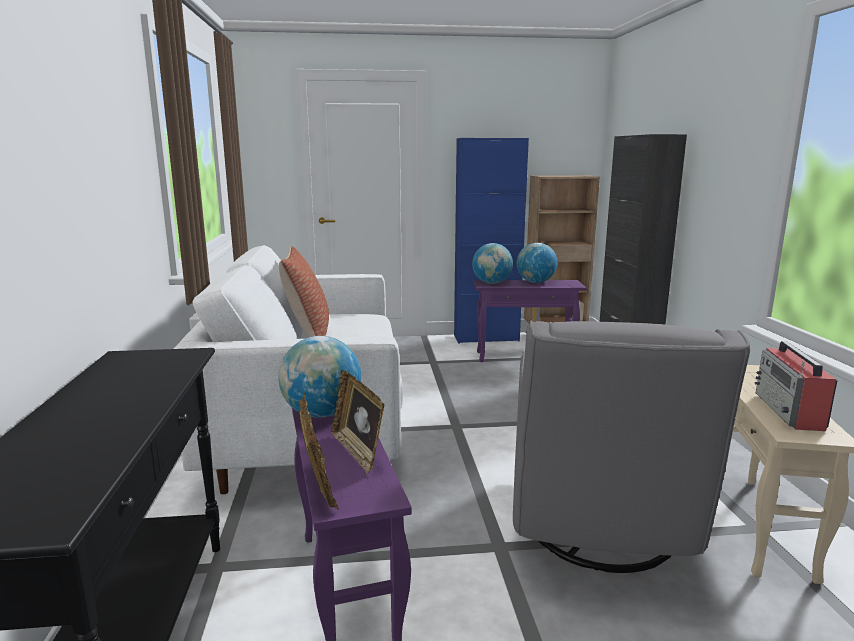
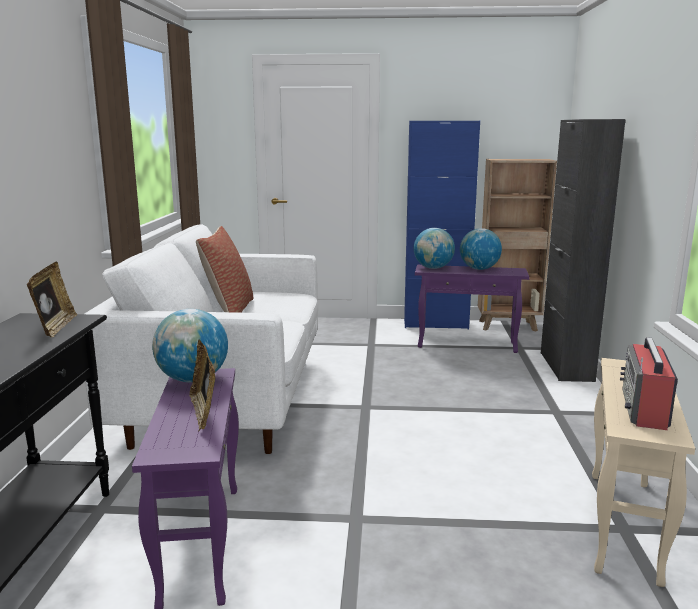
camera: 10 degrees right, 0 degrees up
(319, 485) = (153, 437): picture frame -> picture frame (55, 327)
(599, 530) = (460, 514): grey armchair -> none

